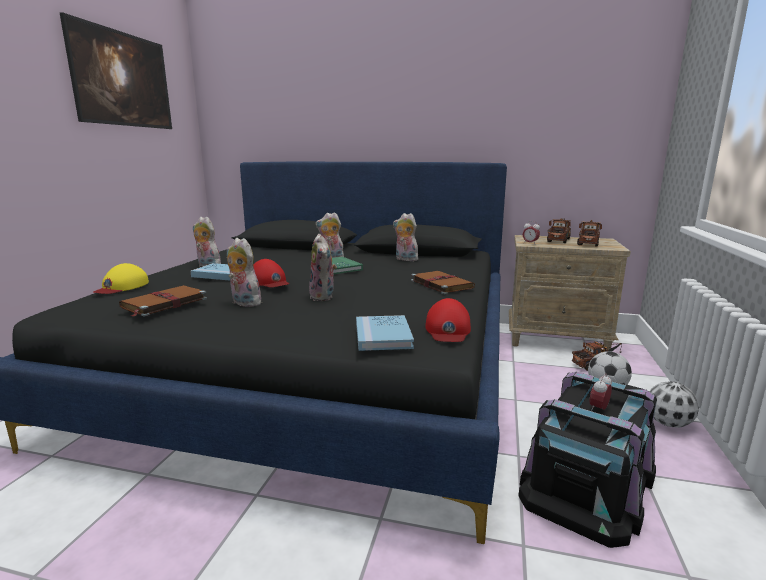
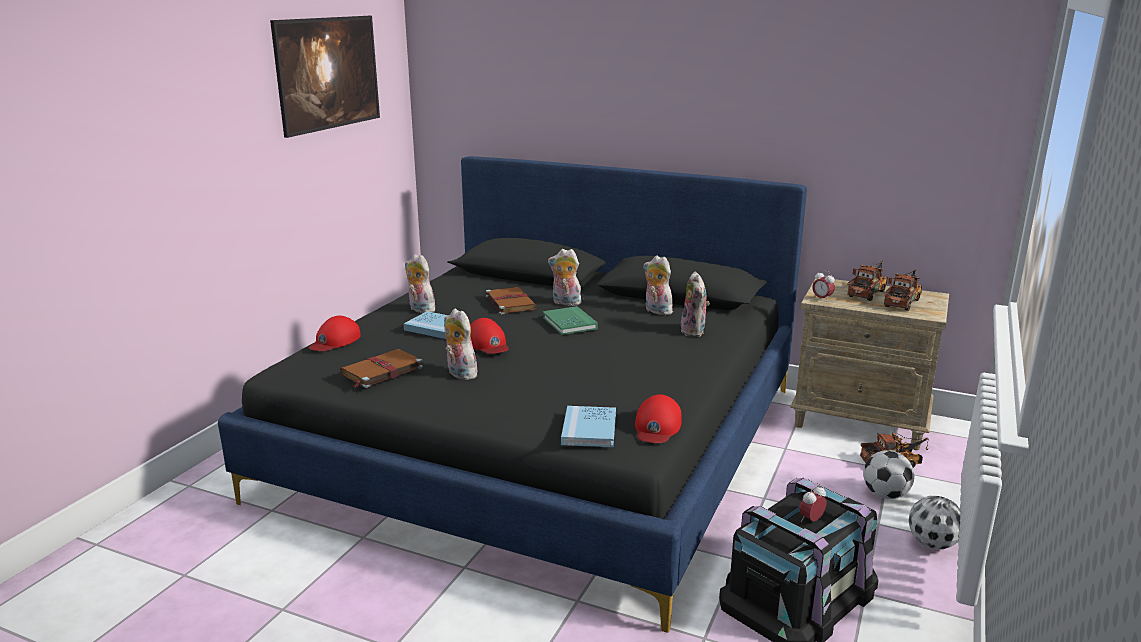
camera: 10 degrees right, 5 degrees up
(122, 287) = (335, 341): yellow cap -> red cap
(324, 297) = (544, 370): plush toy -> plush toy (695, 331)
(440, 284) = (680, 359): brown book -> brown book (510, 302)

